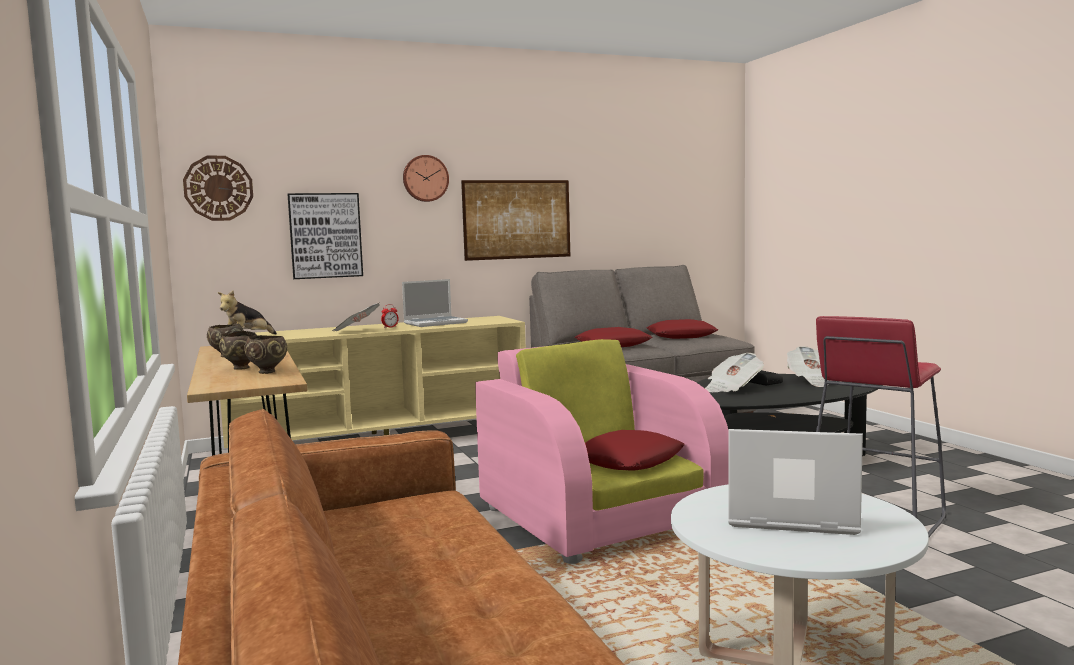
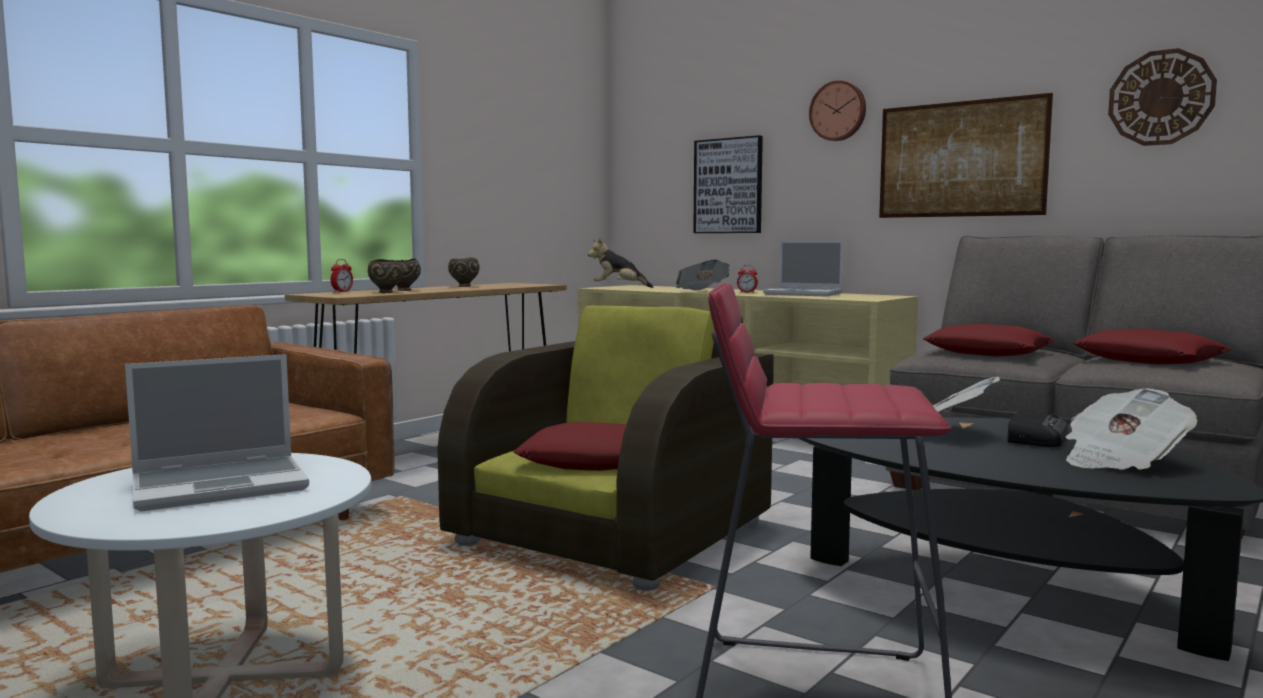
camera: 60 degrees right, 0 degrees up
(212, 381) = (342, 292): none -> alarm clock
(218, 188) = (644, 140): wall clock -> wall clock (1161, 98)
(599, 516) = (614, 533): pink armchair -> brown armchair
(788, 516) = (222, 485): laptop -> laptop turned 75 degrees clockwise

